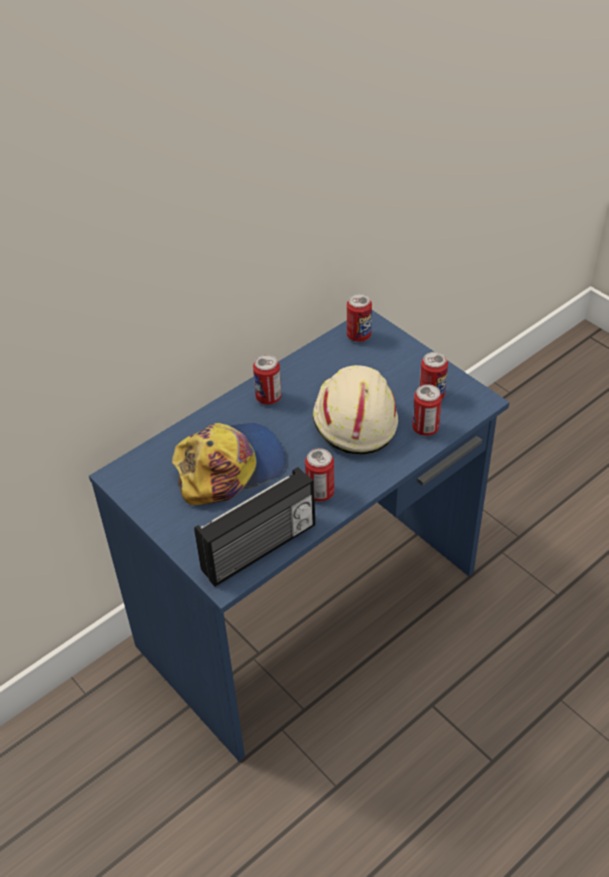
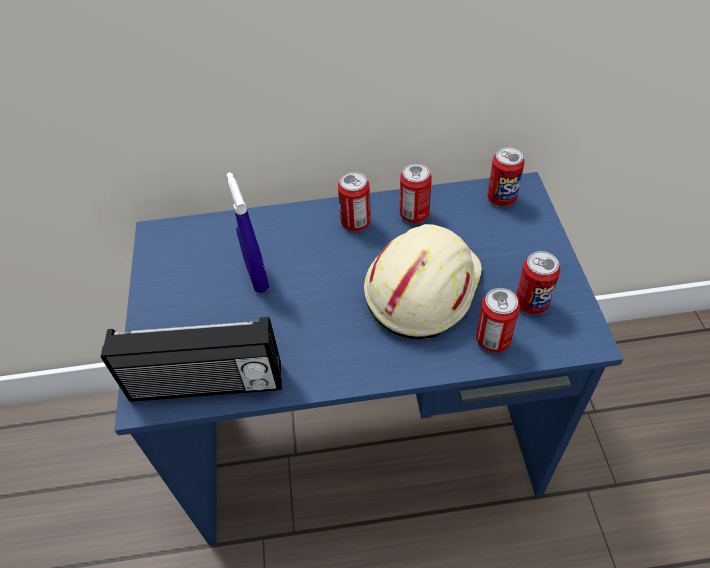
camera: 35 degrees right, 5 degrees up
(229, 467) = (257, 277): cap -> blue spray bottle
(320, 493) = (318, 355): can -> can (414, 214)

